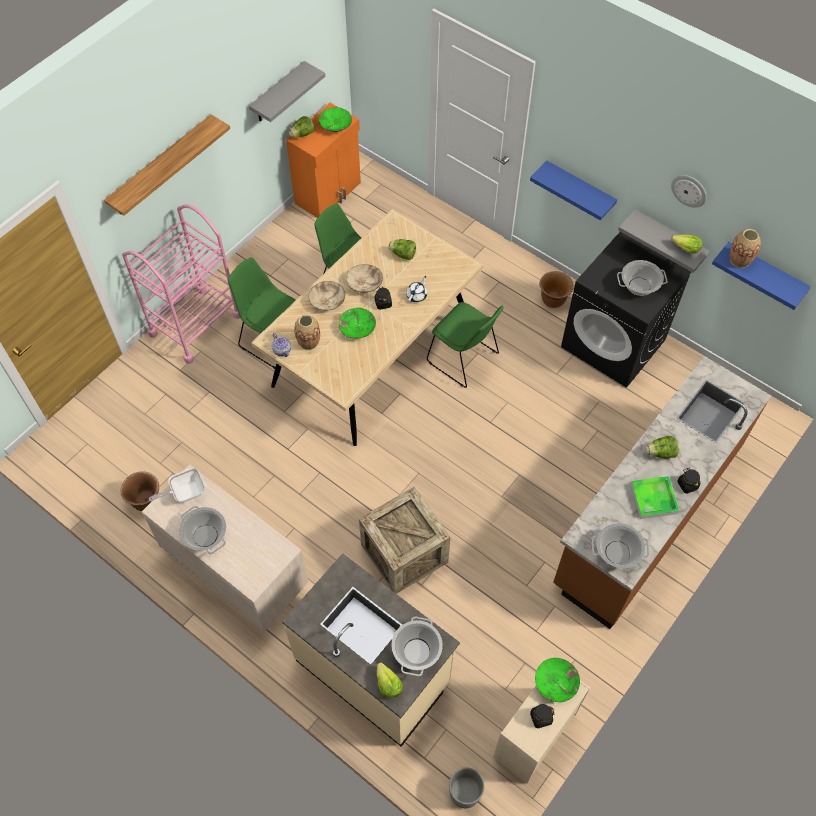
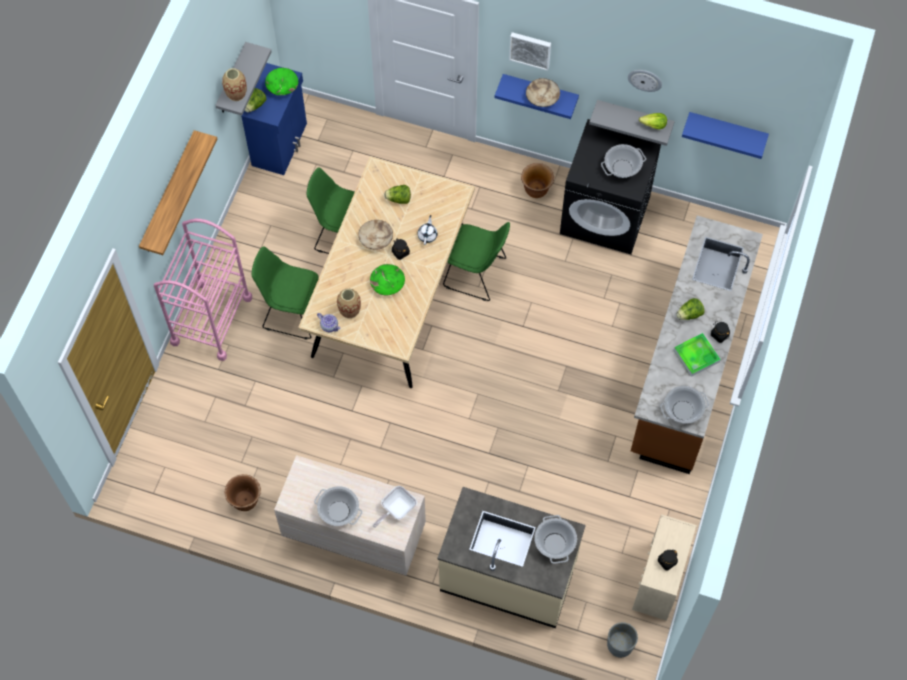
camera: 20 degrees left, 5 degrees up
(185, 493) = (304, 481): frying pan -> frying pan (396, 509)
(327, 301) = (349, 266): beige bowl -> beige bowl (542, 97)
(329, 193) = (280, 144): orange cabinet -> blue cabinet
(388, 684) = (542, 577): lettuce -> none
(404, 553) = (494, 469): crate -> none
(556, 683) = (669, 530): green bowl -> none
(578, 132) = (530, 49): none -> picture
(739, 260) = (704, 127): vase -> vase (236, 93)

